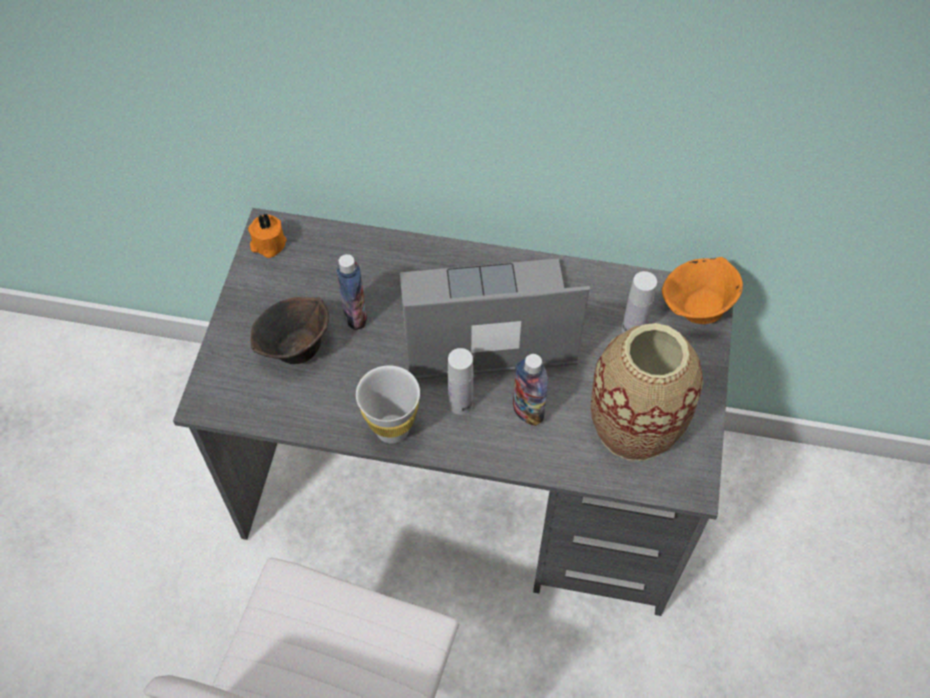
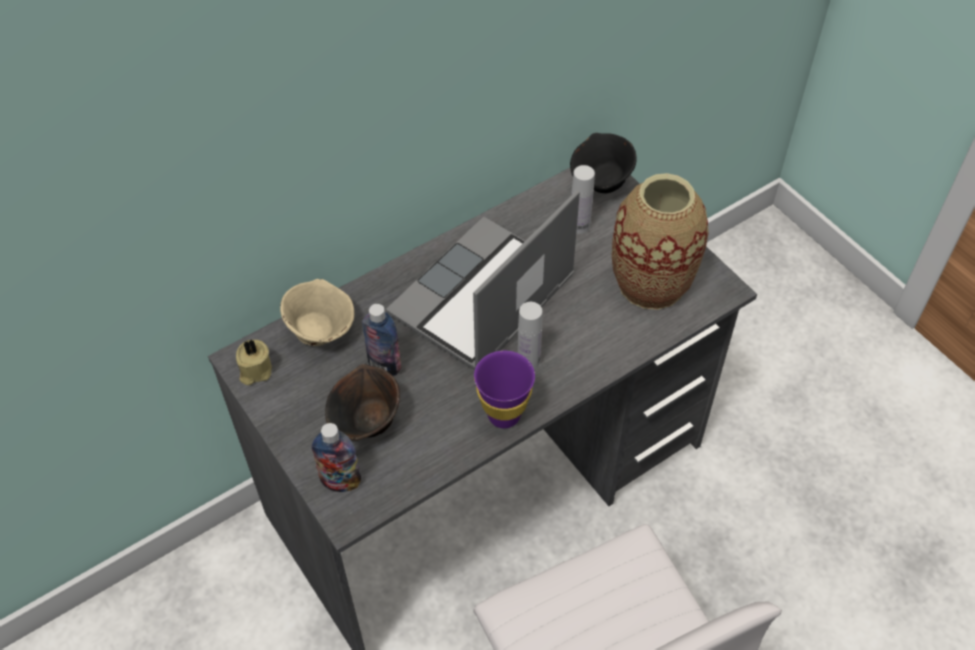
camera: 45 degrees left, 5 degrees down
(268, 244) = (255, 371): orange candle -> beige candle
(343, 252) = (321, 330): none -> beige bowl
(392, 429) = (504, 415): white cup -> purple cup
(527, 411) = (576, 328): bottle -> bottle (340, 481)
(696, 309) = (601, 183): orange bowl -> black bowl

